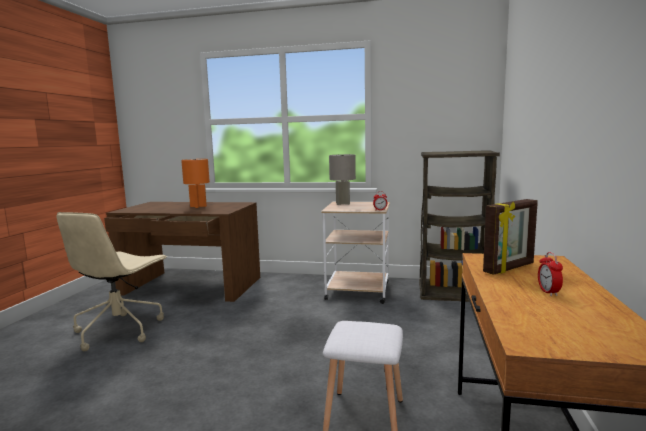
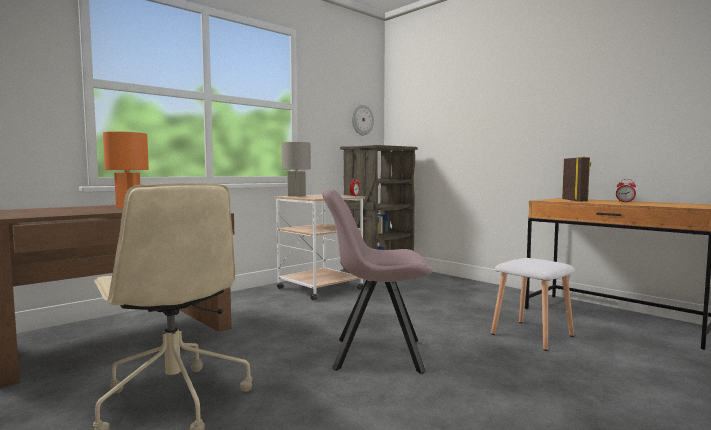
camera: 55 degrees left, 5 degrees down
(232, 358) = (377, 354): none -> pink chair
(462, 118) = (362, 120): none -> wall clock

